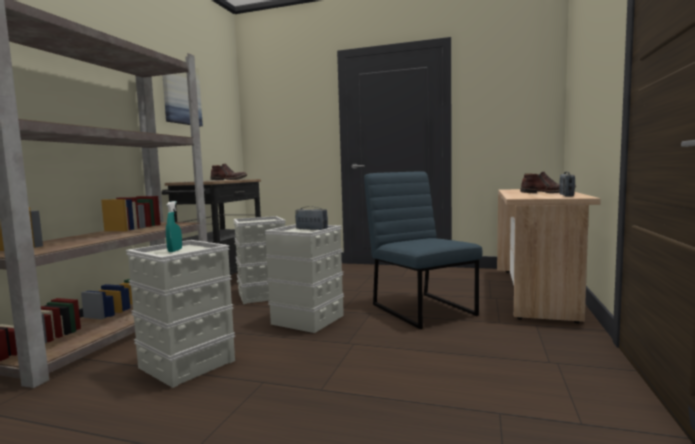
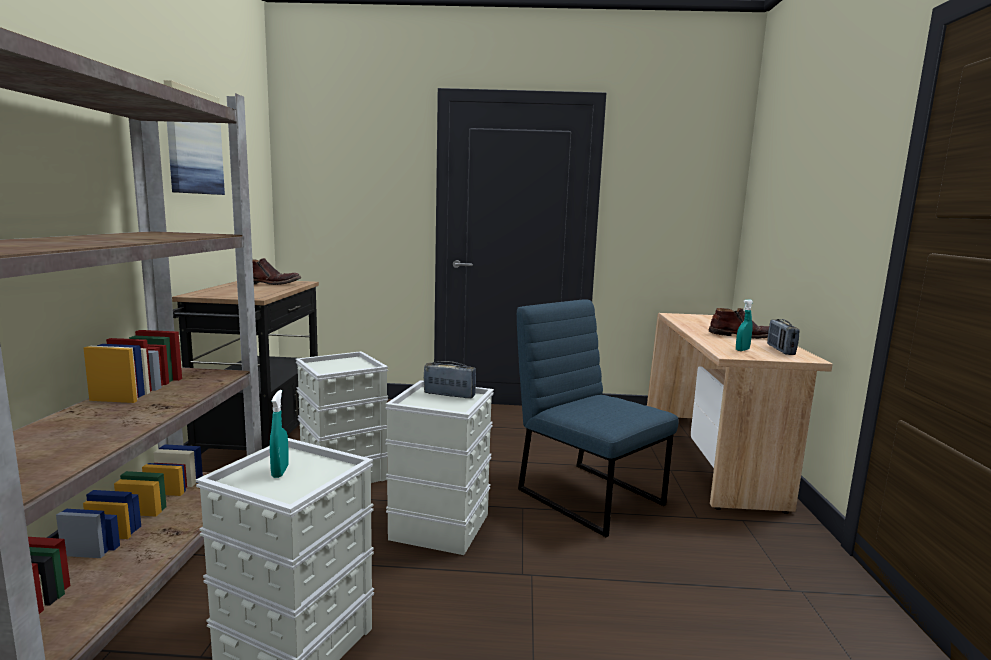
camera: 15 degrees left, 5 degrees up
(533, 196) = (742, 350): none -> turquoise spray bottle

